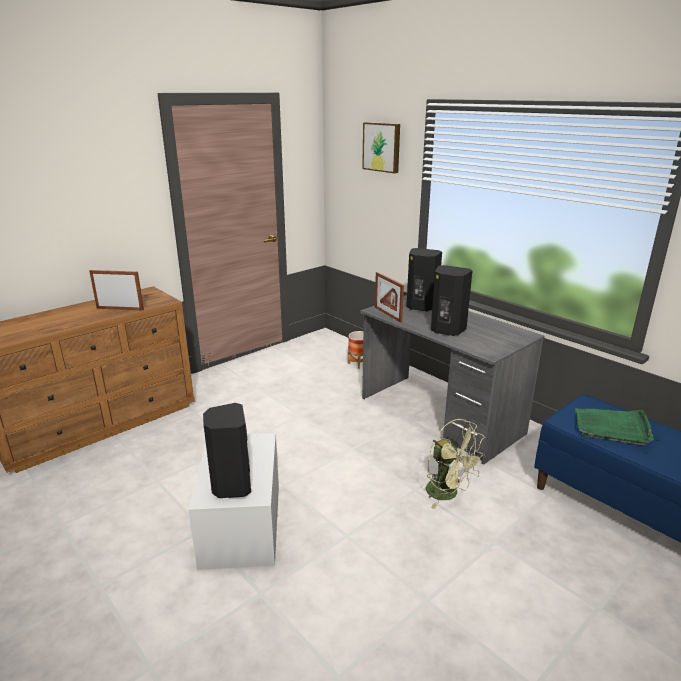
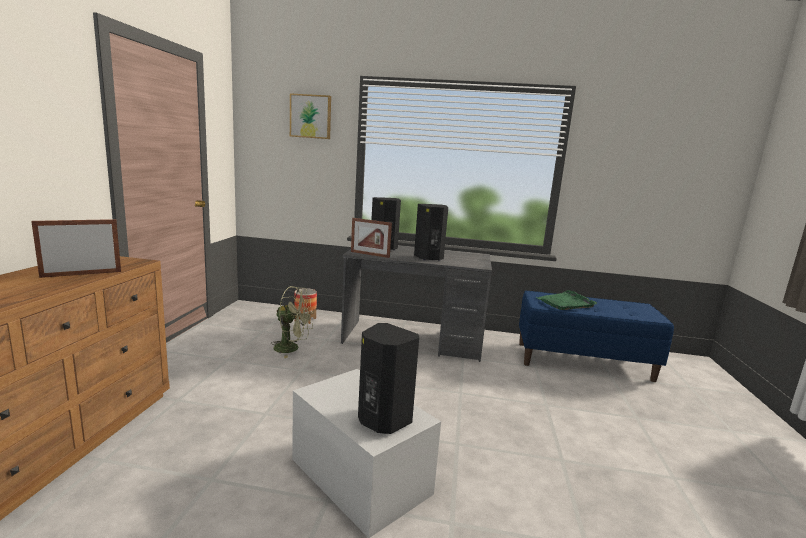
camera: 40 degrees left, 10 degrees down
(448, 493) = (483, 387): green fan -> green fan (292, 348)

